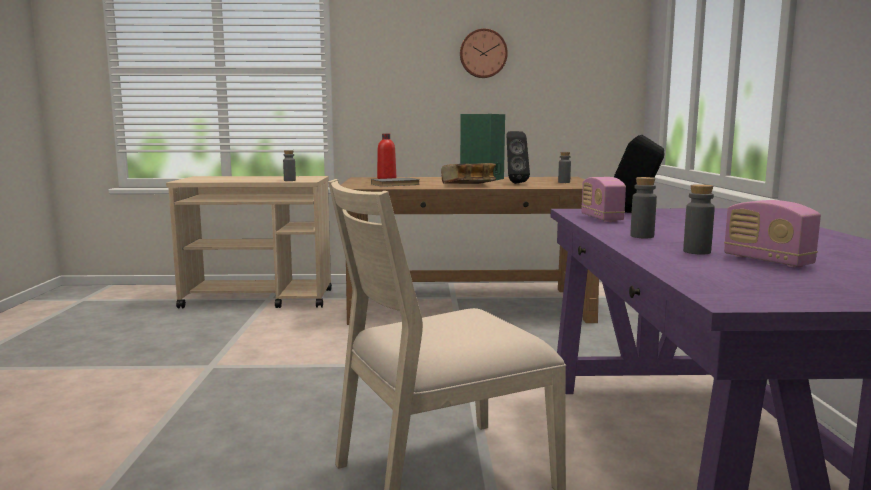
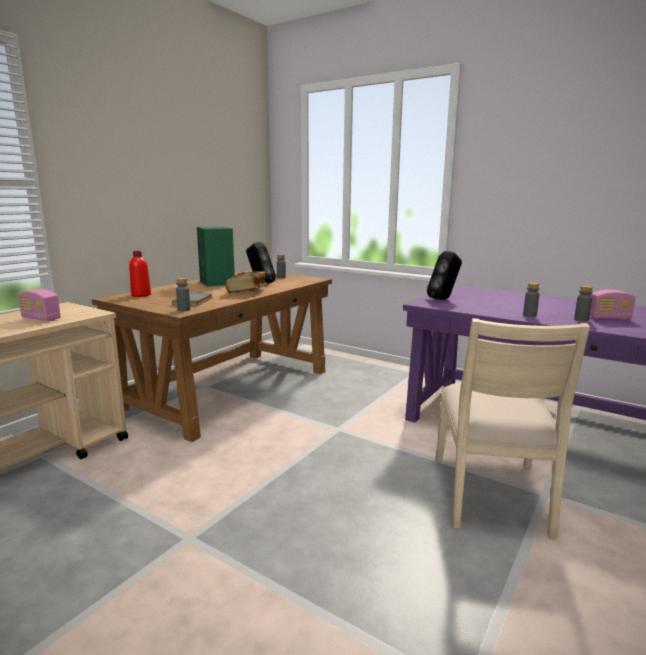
camera: 55 degrees left, 5 degrees up
(289, 180) = (76, 316): grey bottle -> grey bottle (184, 310)
(483, 53) = (175, 170): wall clock -> none
(601, 218) = (459, 307): radio -> radio (41, 319)

